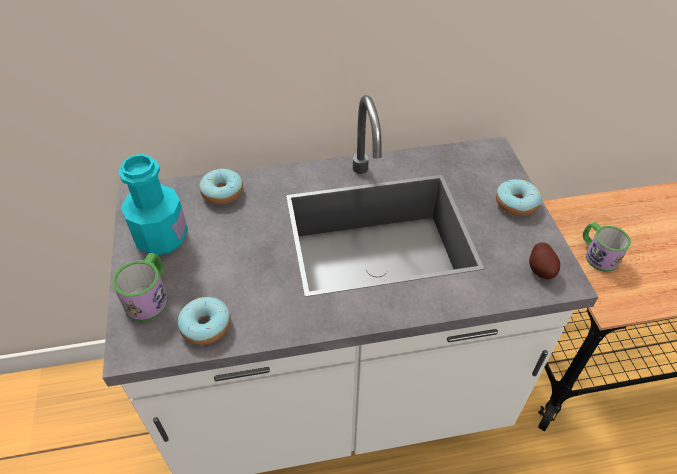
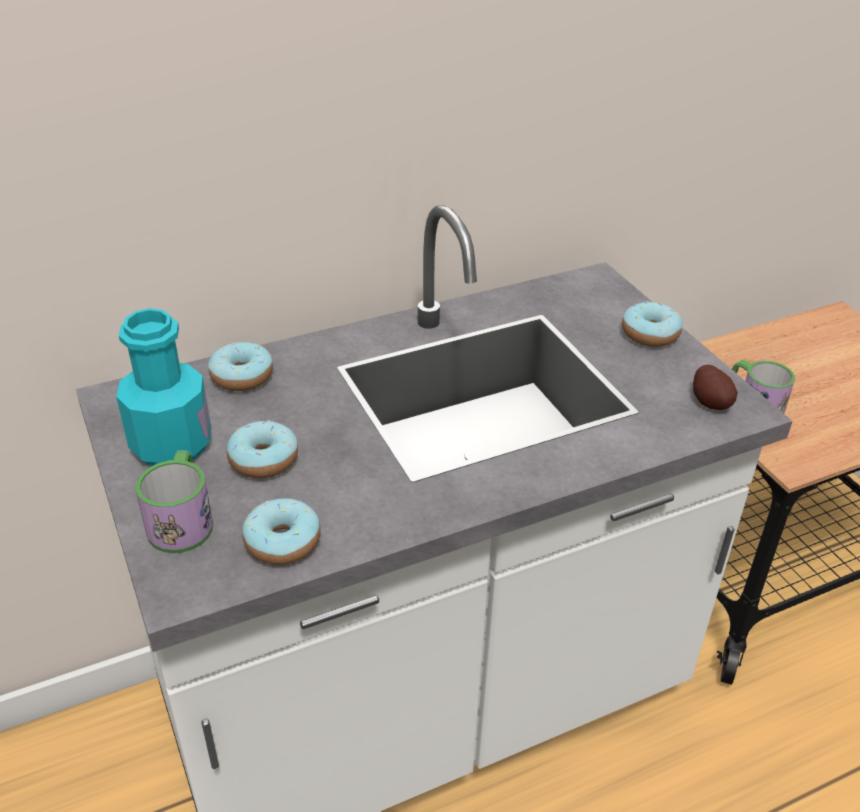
camera: 15 degrees left, 10 degrees down
(215, 260) = (263, 459): none -> donut

